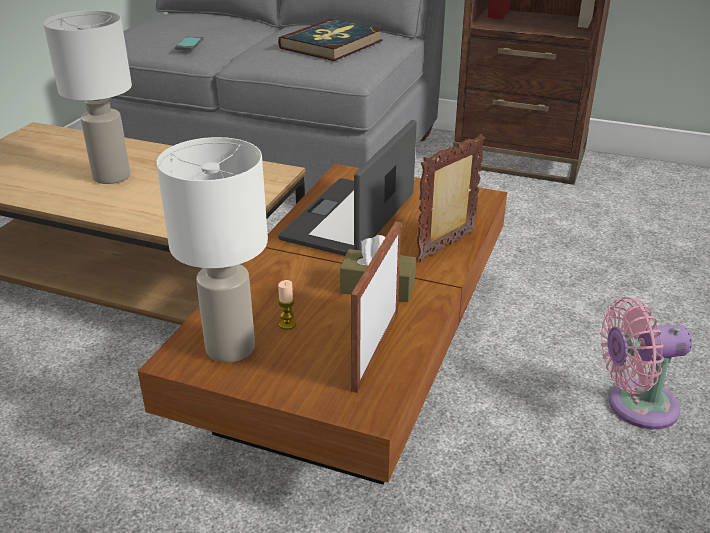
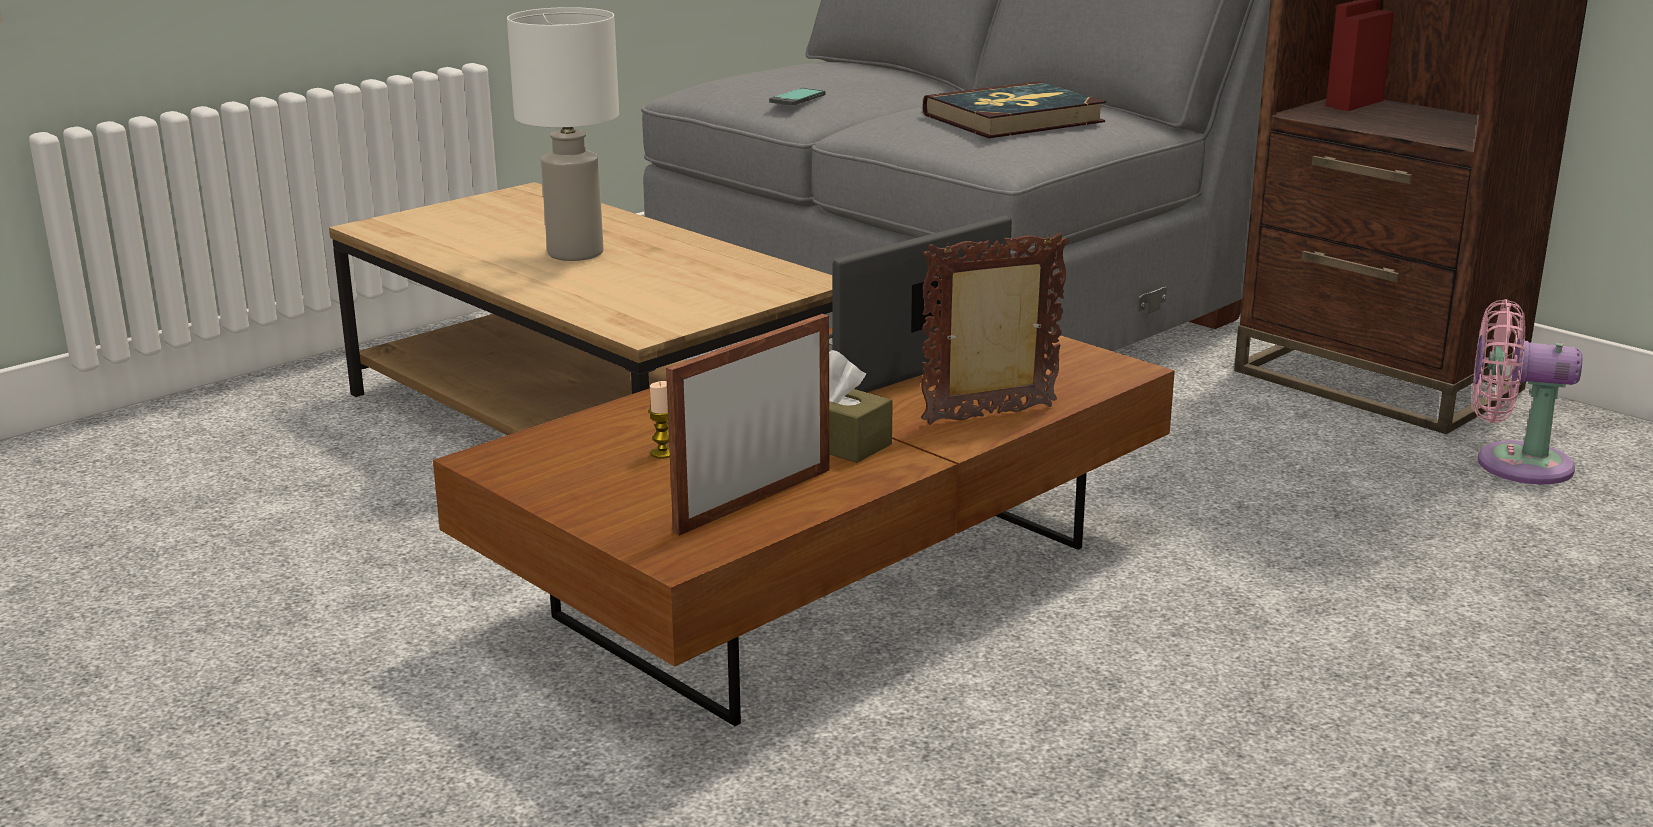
camera: 25 degrees right, 10 degrees down
(230, 347) = (565, 460): white table lamp -> none
(635, 406) = (1233, 740): pink fan -> pink fan (1513, 463)

